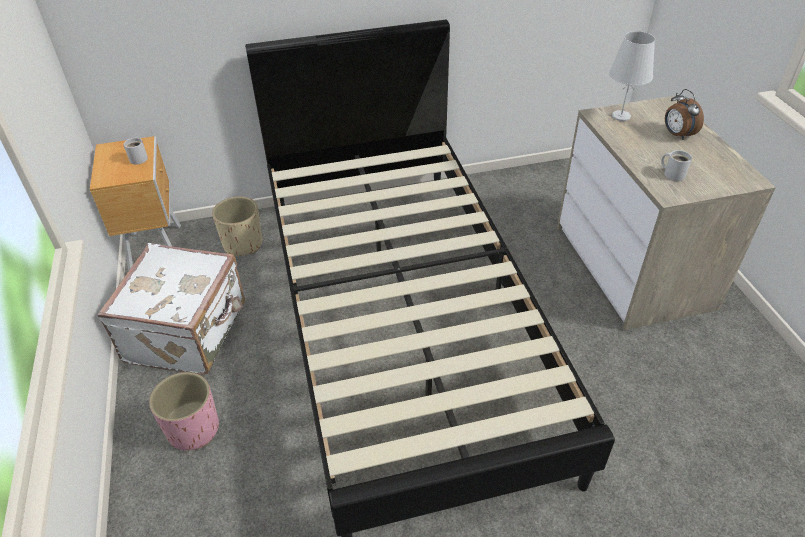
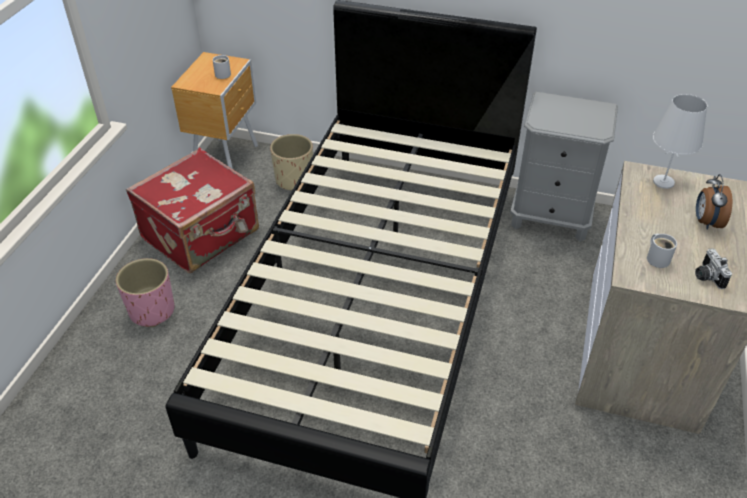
camera: 30 degrees right, 0 degrees up
(189, 332) = (202, 235): white suitcase -> red suitcase
(488, 191) = (551, 217): none -> grey nightstand
(716, 174) = (706, 276): none -> camera

